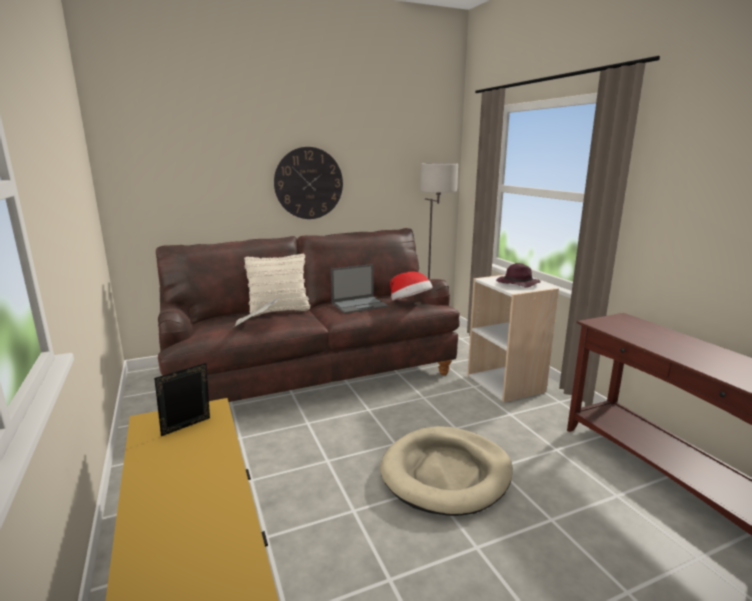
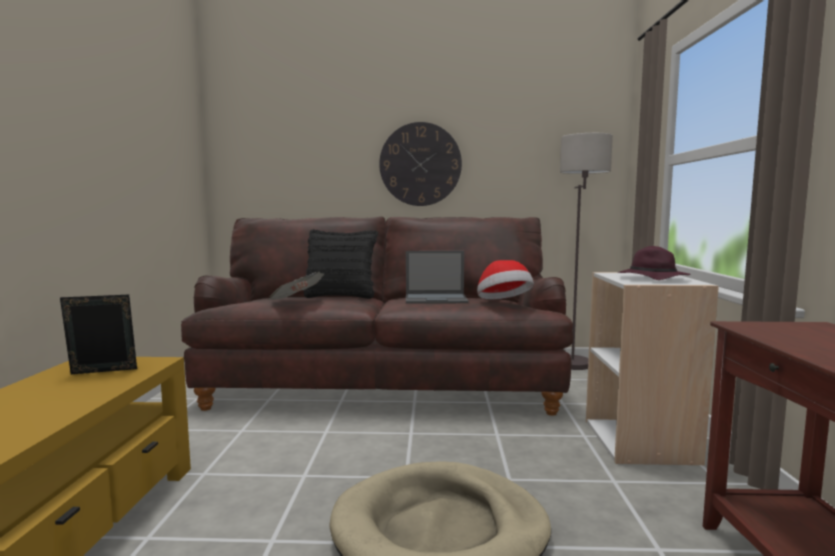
camera: 25 degrees right, 10 degrees down
(279, 311) = (341, 296): beige pillow -> black pillow

